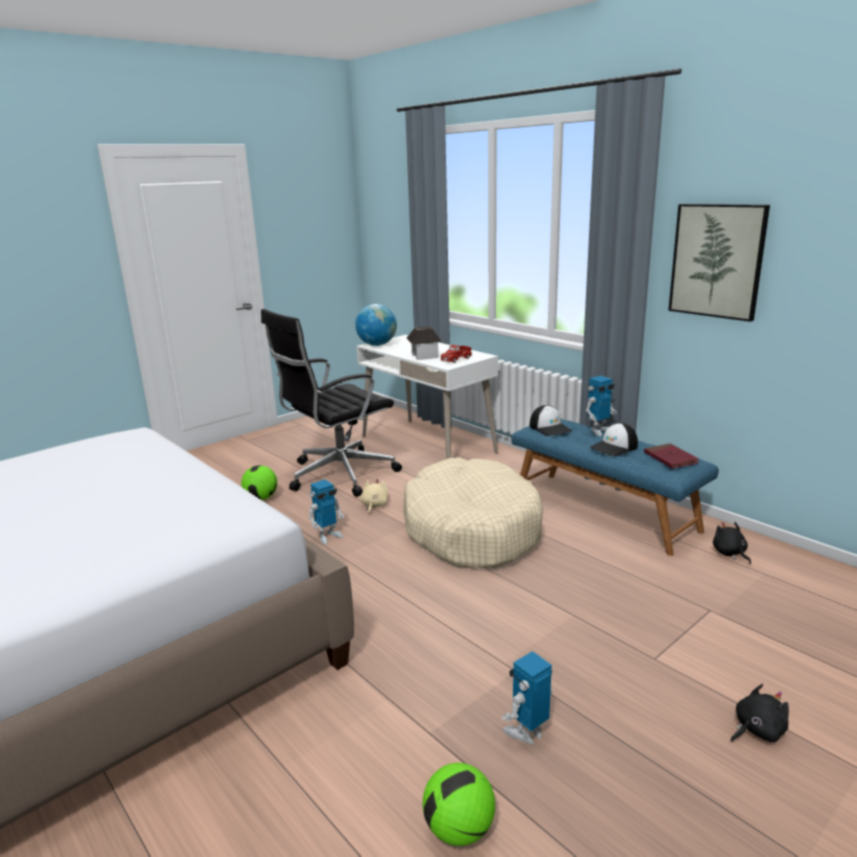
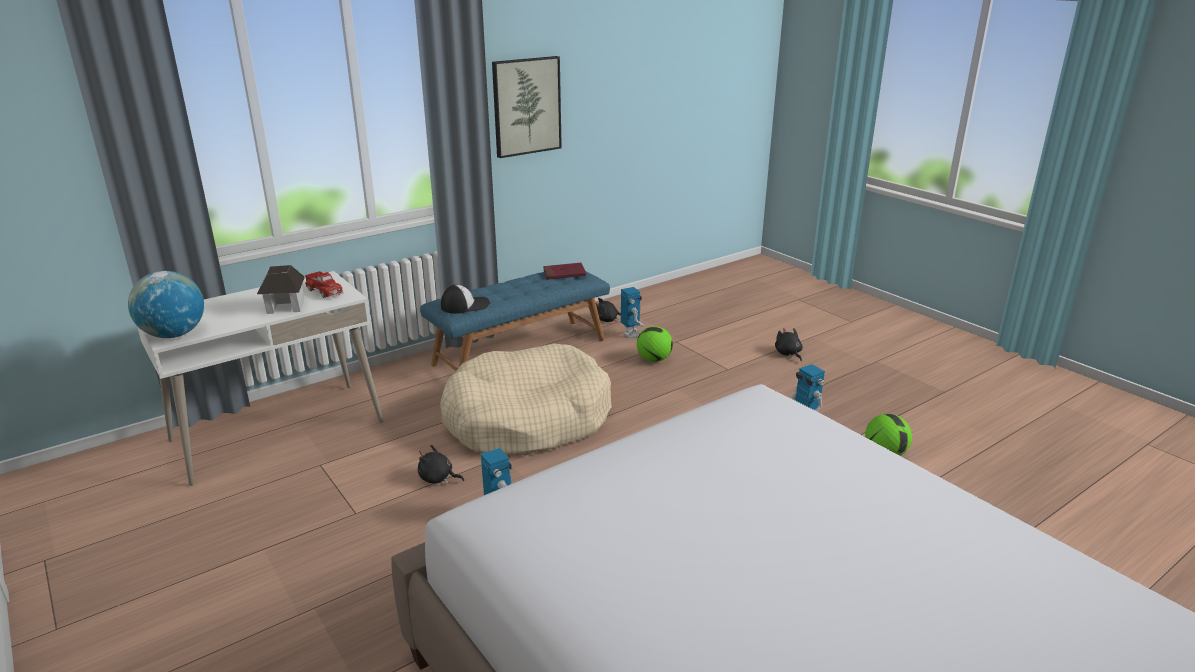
camera: 85 degrees left, 5 degrees up
(261, 498) = (353, 583): football -> football (653, 360)
(338, 475) = (321, 508): black office chair -> none
(374, 505) = (438, 478): beige plush toy -> black plush toy
(599, 431) = (487, 287): toy robot -> toy robot (632, 334)
(614, 447) = (530, 287): cap -> none

